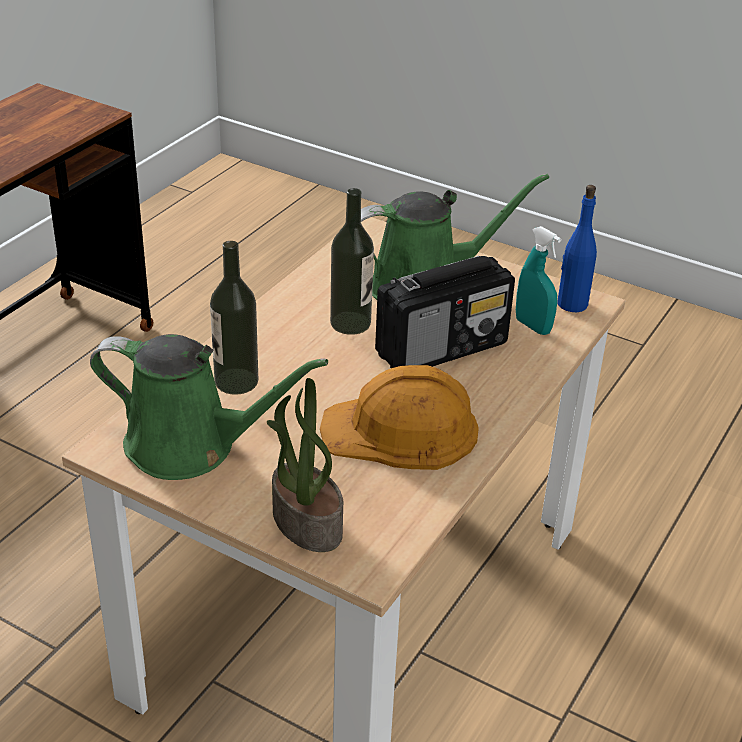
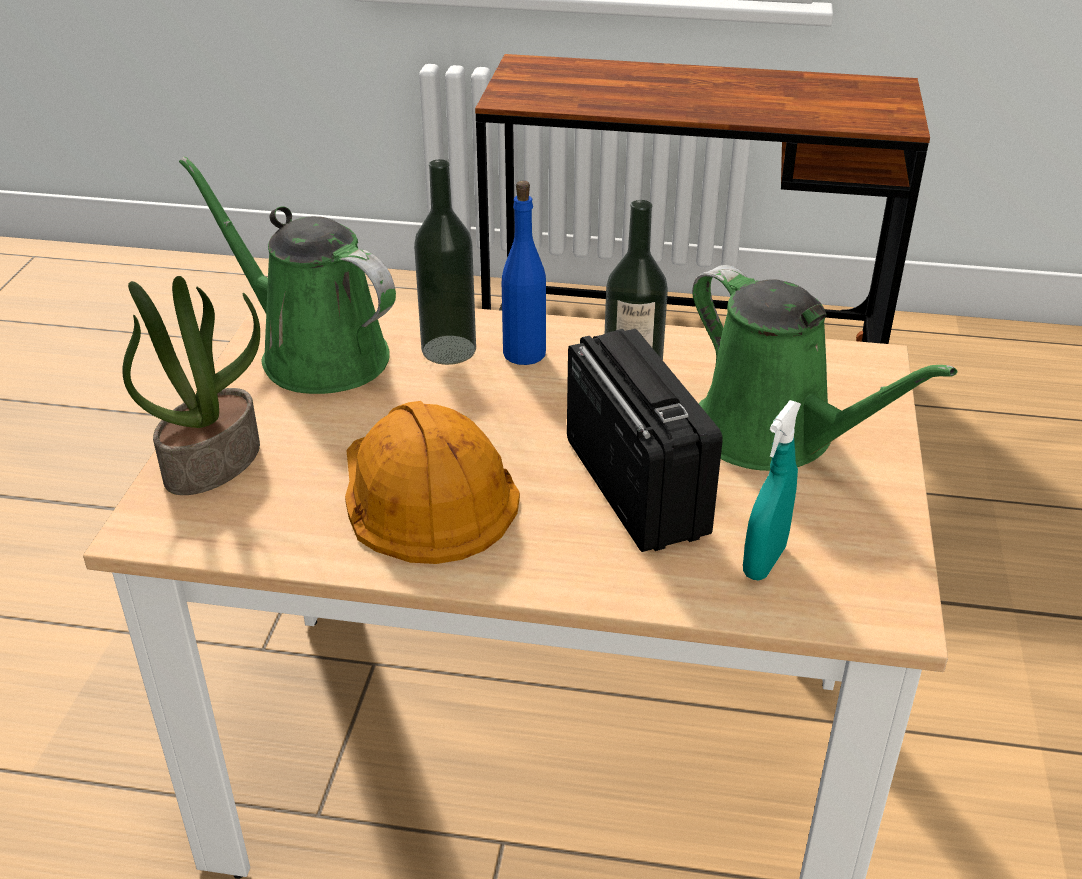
camera: 70 degrees right, 0 degrees up
(191, 446) = (314, 353): green watering can -> green watering can turned 135 degrees clockwise
(443, 348) = (634, 486): radio -> radio turned 150 degrees counterclockwise
(571, 304) = (868, 592): blue bottle -> blue bottle (524, 353)

